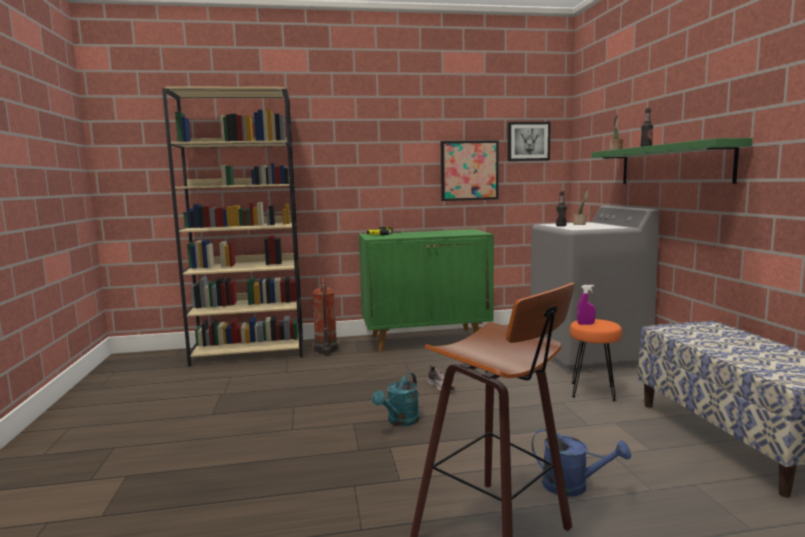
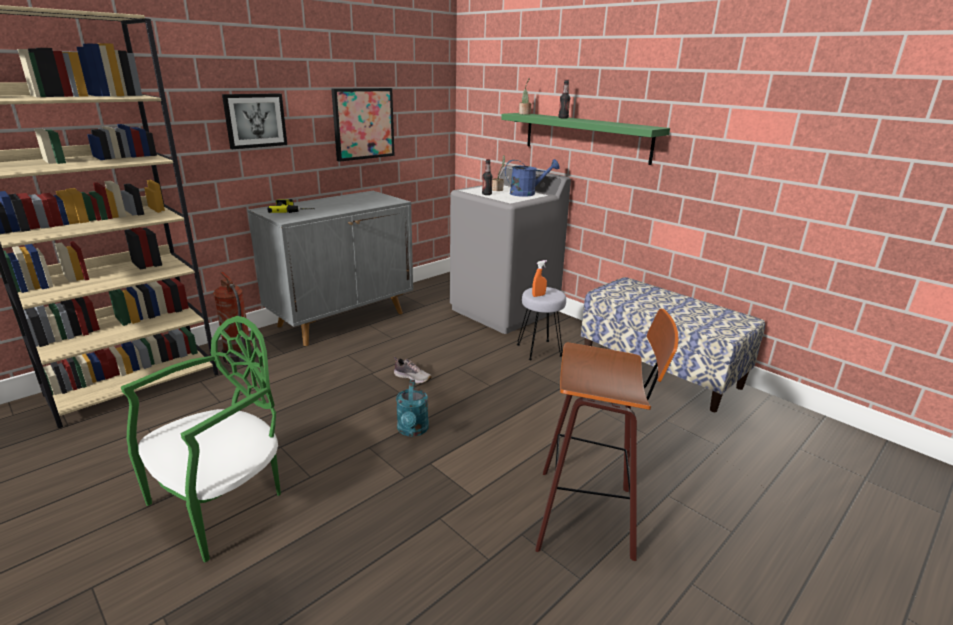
camera: 35 degrees left, 15 degrees up
(223, 427) = (222, 503): none -> green chair
(426, 339) = (343, 319): green cabinet -> grey cabinet
(528, 141) = (418, 89): picture -> picture (255, 120)
(573, 486) = (600, 450): blue watering can -> blue watering can (527, 193)
(585, 324) = (538, 295): purple spray bottle -> orange spray bottle
(593, 392) = (540, 350): orange stool -> grey stool

